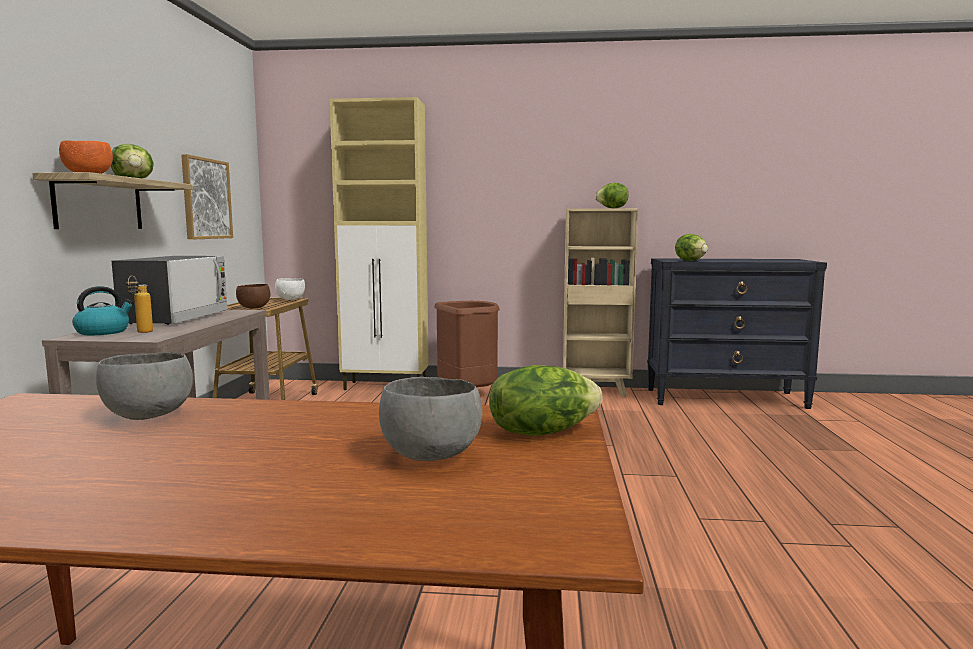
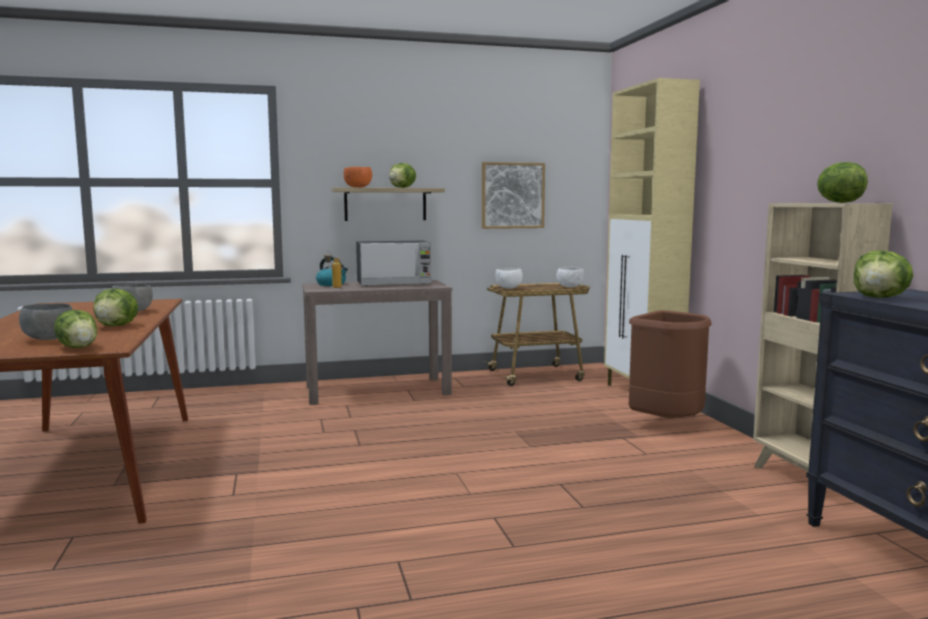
camera: 70 degrees right, 0 degrees up
(254, 308) = (508, 288): brown bowl -> white bowl
(331, 420) = (117, 326): none -> lettuce

